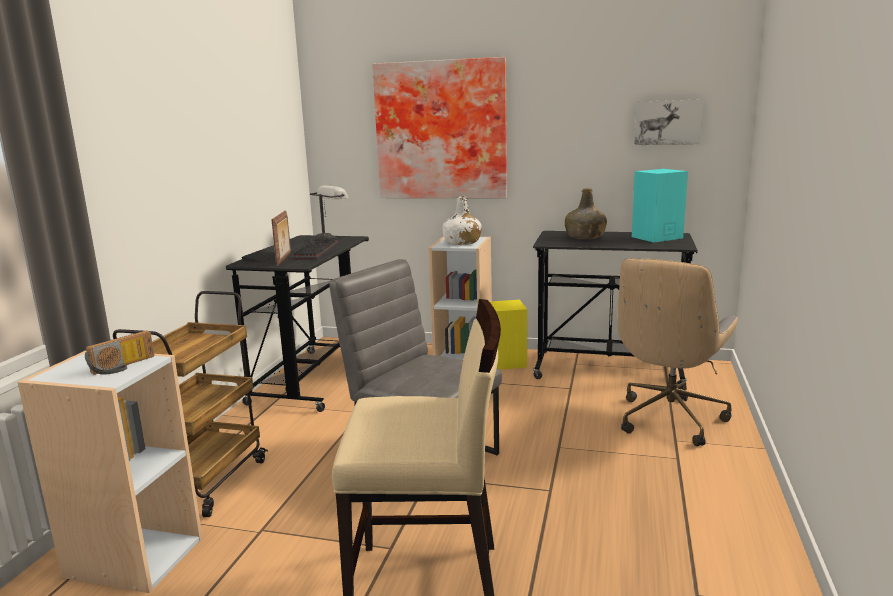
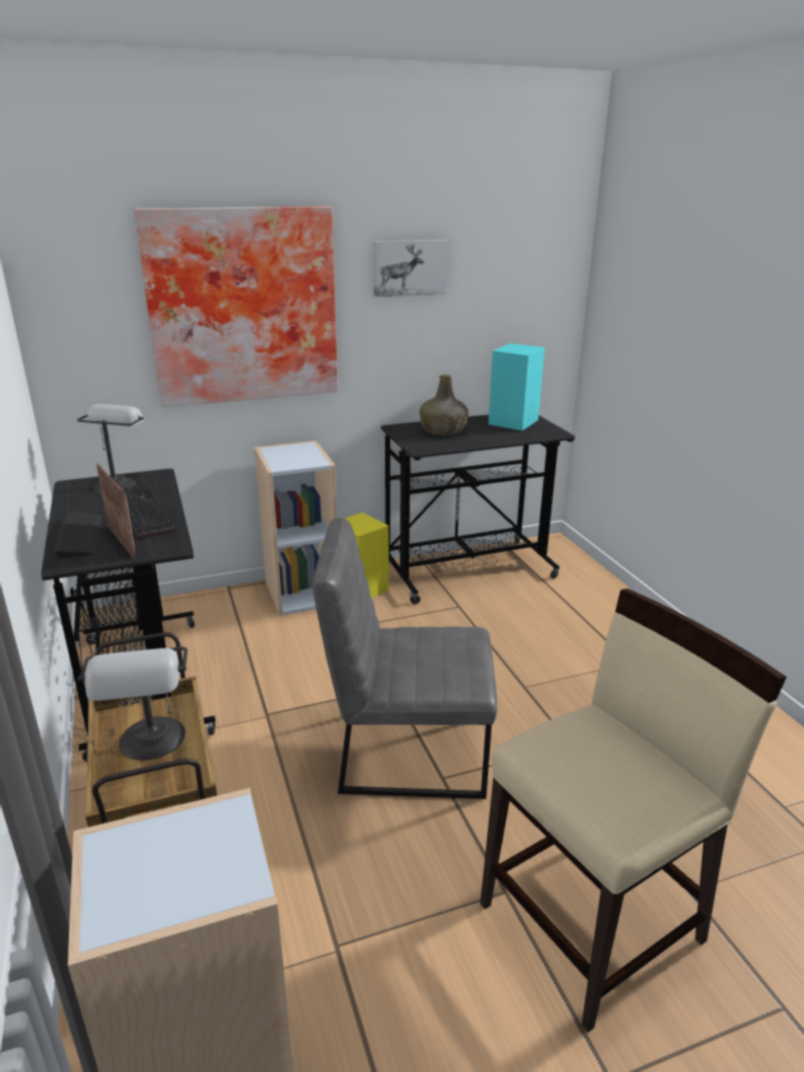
camera: 35 degrees left, 10 degrees up
(124, 366) = (212, 845): radio -> none
(190, 349) = (152, 747): none -> table lamp
(462, 242) = (298, 457): white bottle -> none
(667, 122) = (510, 289): picture -> picture (409, 267)
(668, 421) = (582, 621): grey office chair -> none

